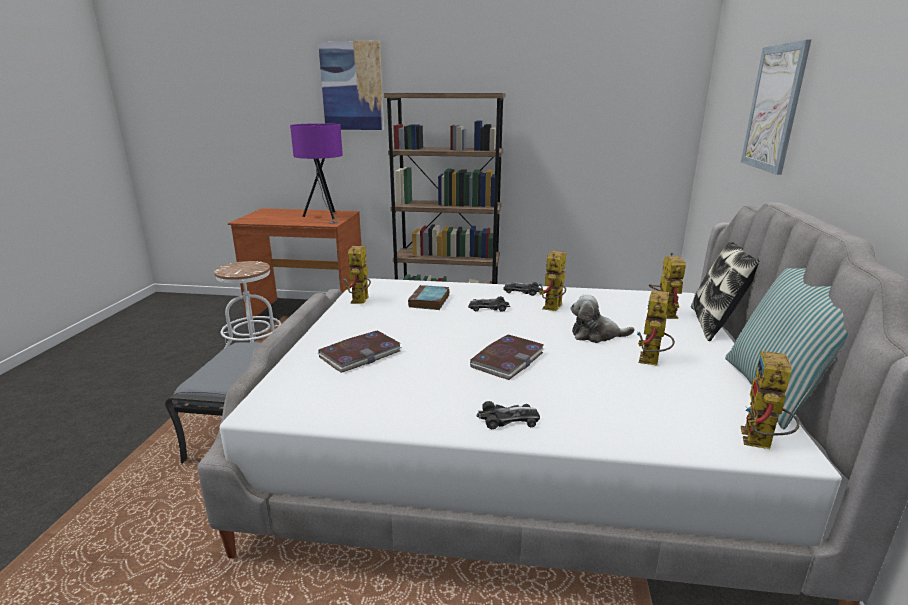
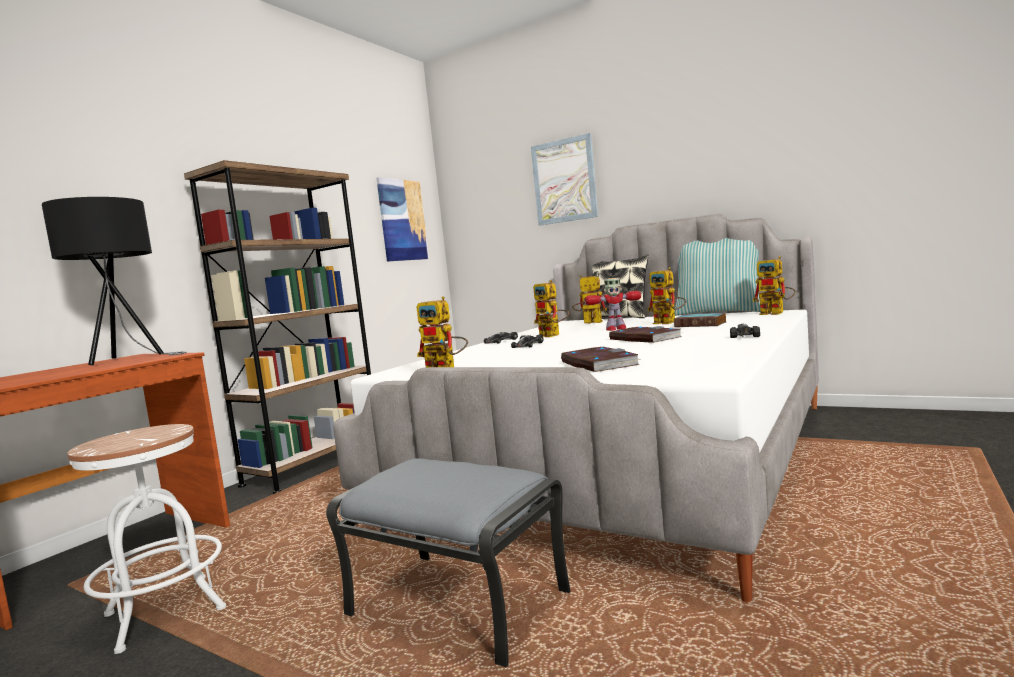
camera: 65 degrees left, 15 degrees down
(324, 217) = (127, 360): purple table lamp -> black table lamp
(352, 86) = (102, 159): picture -> picture (402, 220)
(429, 301) = (484, 356): book -> book (702, 324)
(596, 335) = (615, 329): plush toy -> toy robot

